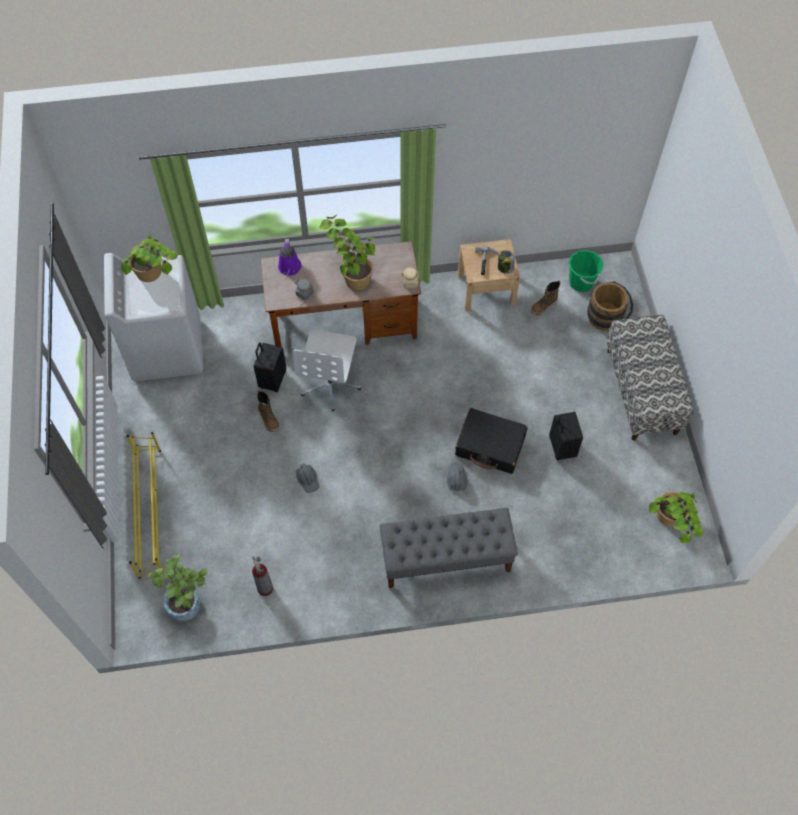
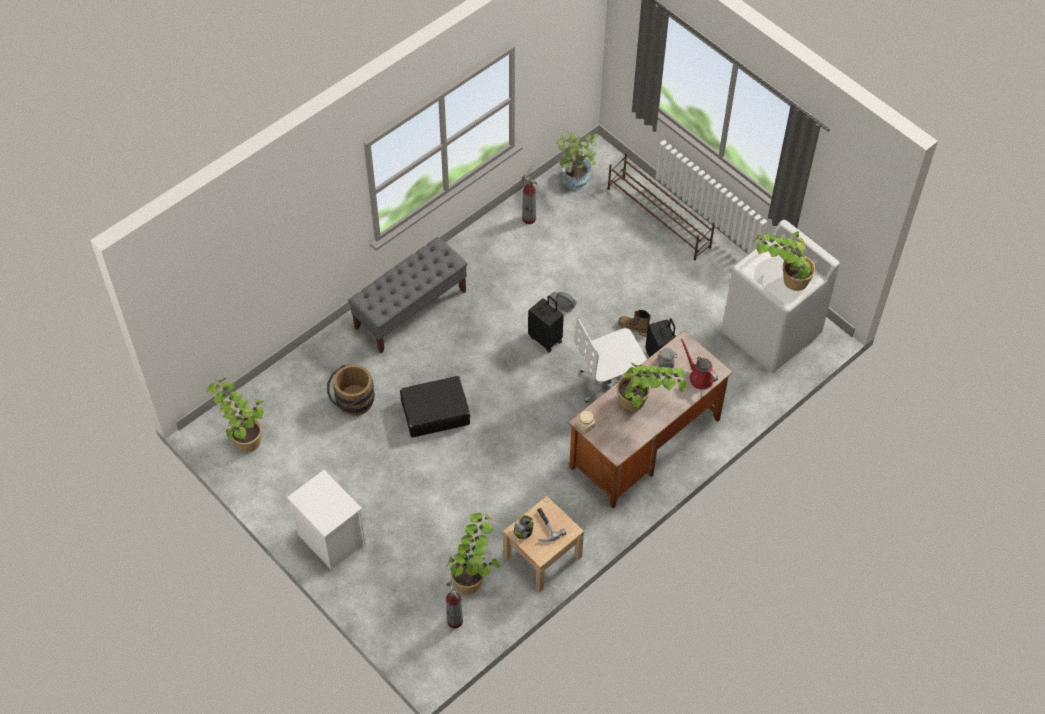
camera: 145 degrees right, 5 degrees down
(150, 511) = (658, 218): yellow shoe rack -> brown shoe rack
(289, 268) = (699, 377): purple watering can -> red watering can
(330, 384) = (609, 385): white office chair -> white office chair turned 90 degrees counterclockwise
(456, 479) = (445, 370): grey hard hat -> none
(543, 306) = (475, 571): boot -> potted plant
(561, 448) = (373, 445): black suitcase -> black suitcase (546, 339)
(581, 282) = (455, 621): green bucket -> fire extinguisher
(608, 317) = (405, 598): brown bucket -> brown bucket (351, 402)
(642, 391) = (330, 539): bench -> white nightstand

